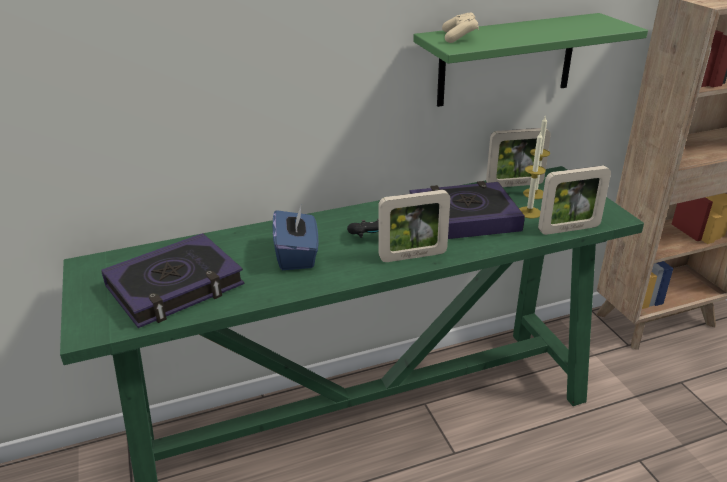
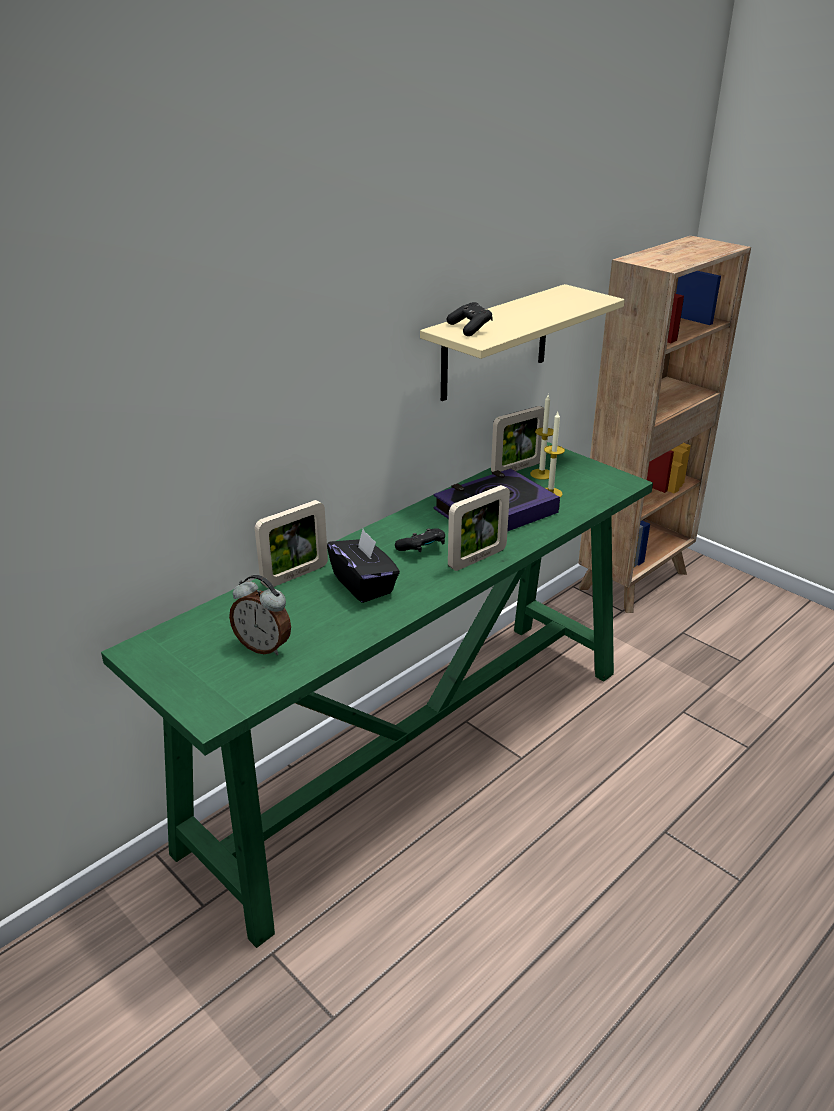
camera: 25 degrees left, 0 degrees up
(175, 286) = (264, 646): book -> alarm clock
(297, 255) = (364, 584): blue tissue box -> black tissue box
(459, 37) = (470, 328): beige game controller -> black game controller
(506, 60) = (495, 343): green shelf -> beige shelf
(568, 229) = (596, 502): picture frame -> picture frame (295, 575)

